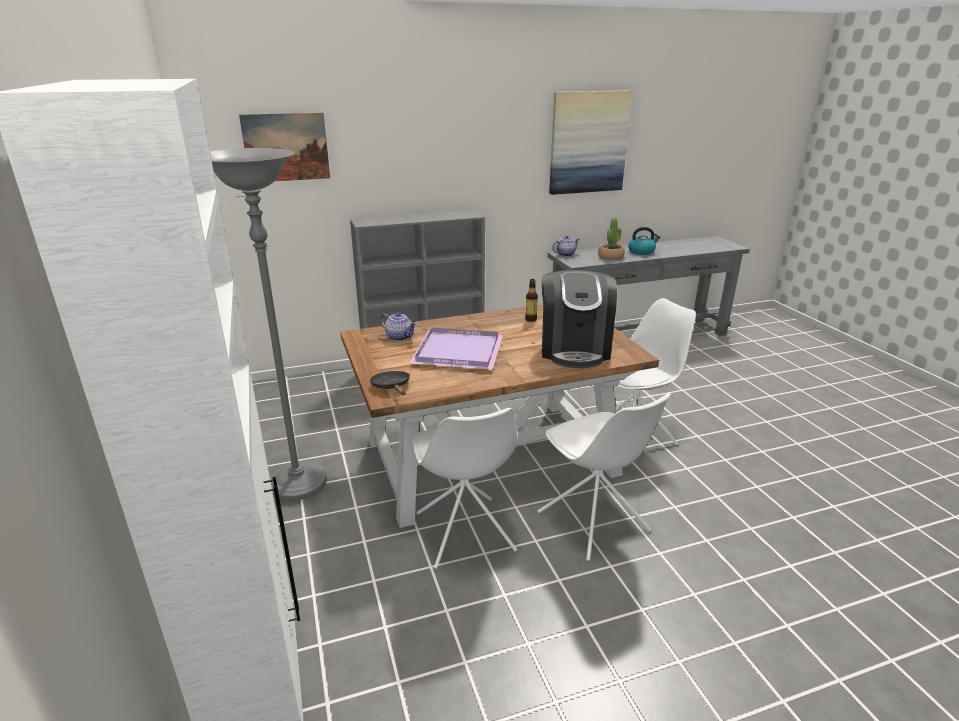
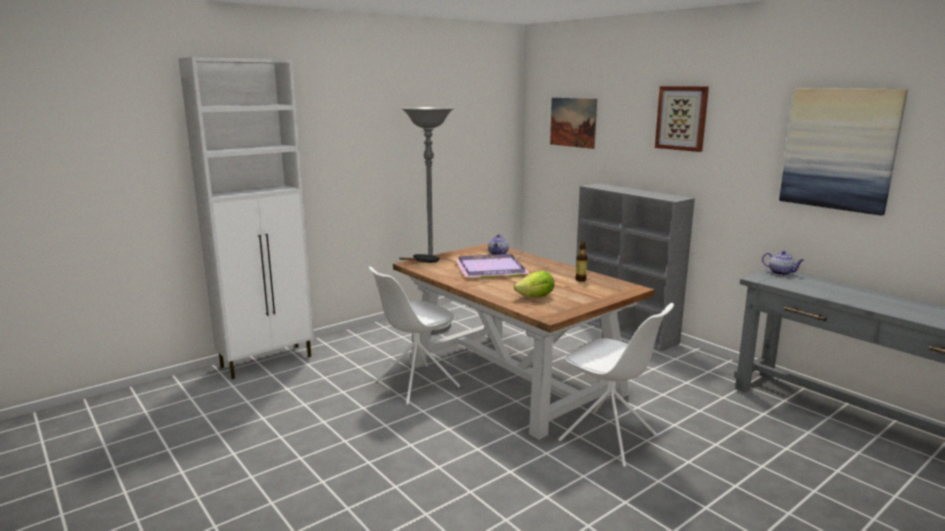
camera: 70 degrees right, 10 degrees down
(445, 128) = (682, 118): none -> picture
(574, 349) = (536, 297): coffee machine -> lettuce
(594, 523) = (458, 432): white chair -> none
(610, 257) = (816, 289): potted plant -> none
(642, 252) = (875, 301): kettle -> none

